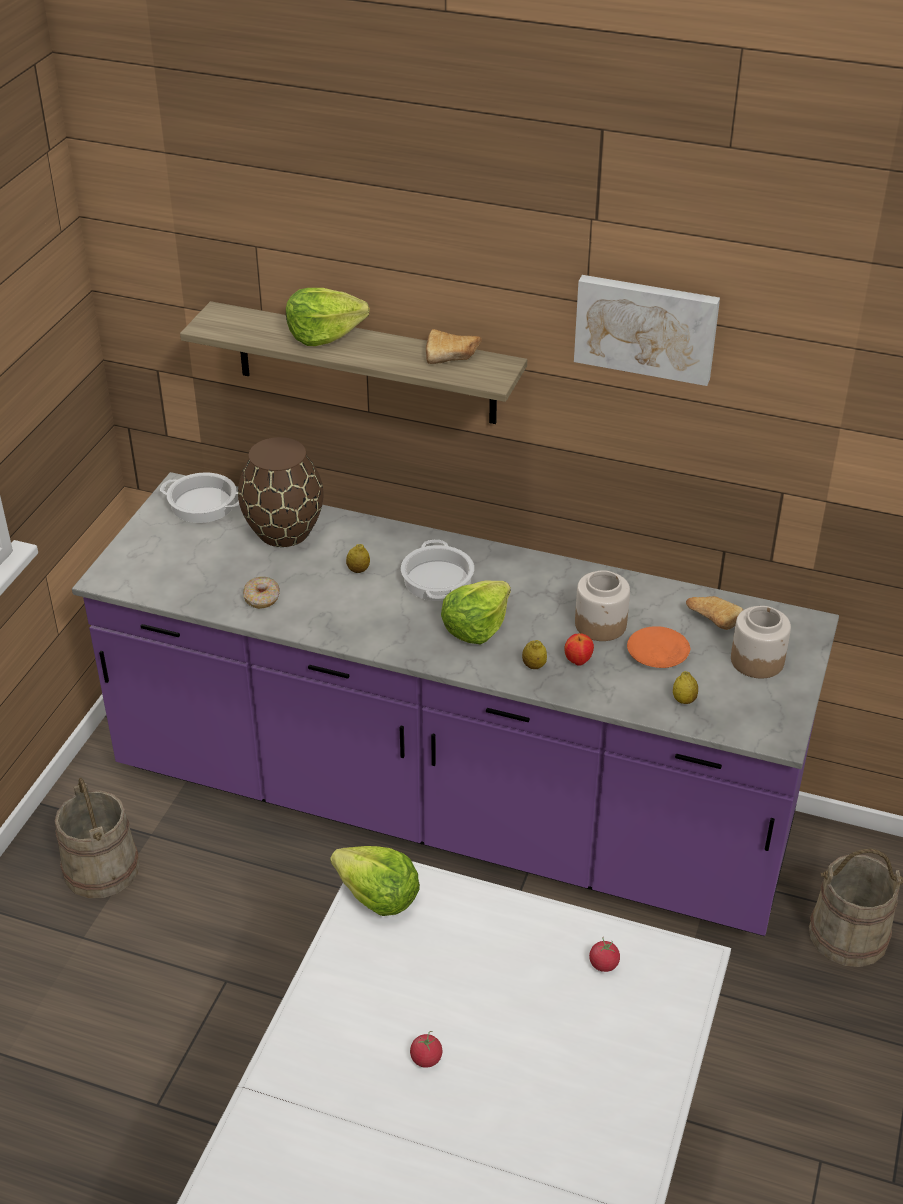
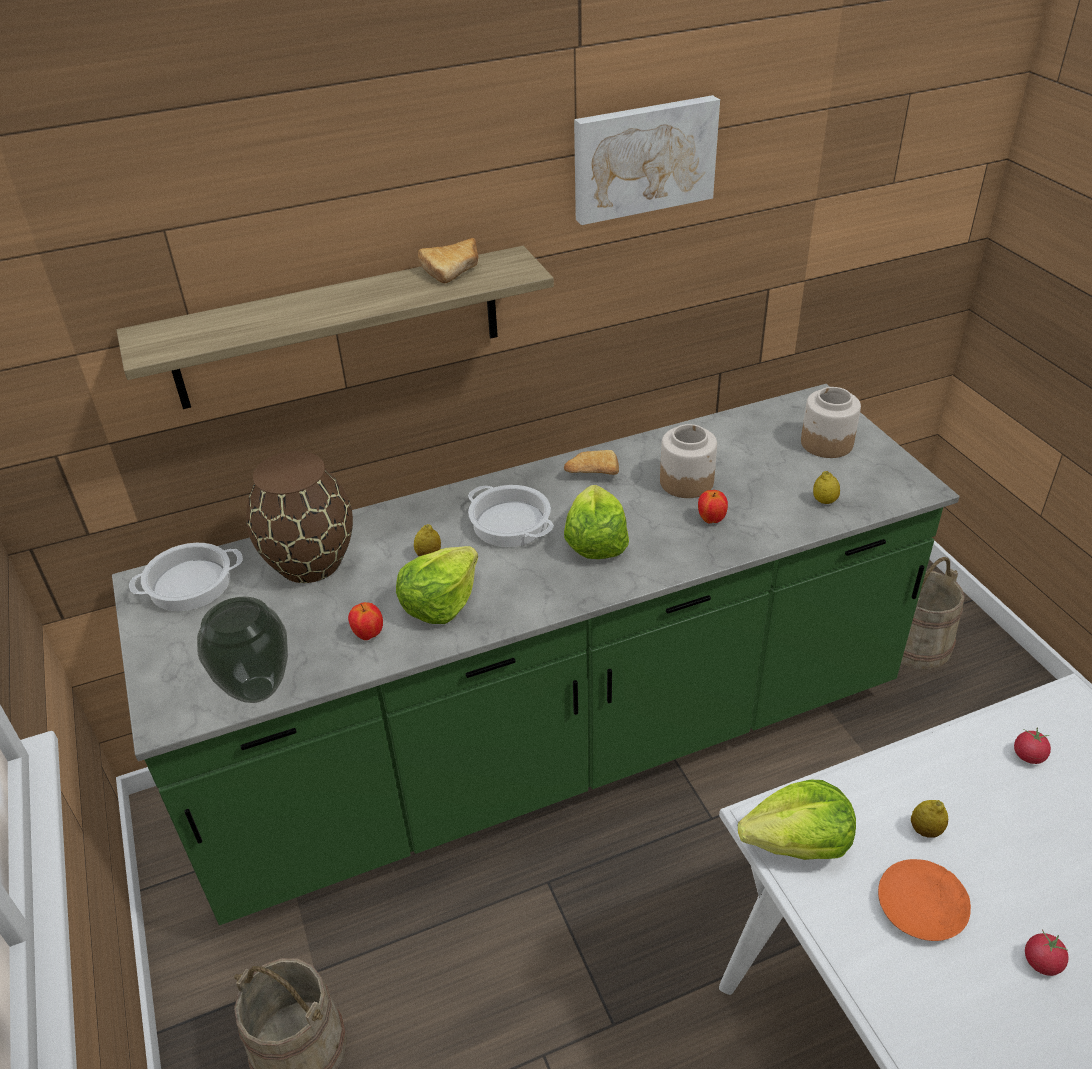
camera: 40 degrees left, 0 degrees up
(167, 592) = (259, 690): none -> vase
(262, 598) = (368, 634): donut -> apple
(323, 335) = (297, 305): lettuce -> lettuce (440, 602)
(451, 805) = (554, 744): purple counter -> green counter
(534, 666) = (684, 544): lemon -> lemon (925, 830)
(658, 654) = (758, 479): orange plate -> orange plate (922, 906)
(712, 618) = (754, 432): bread -> bread (591, 473)

